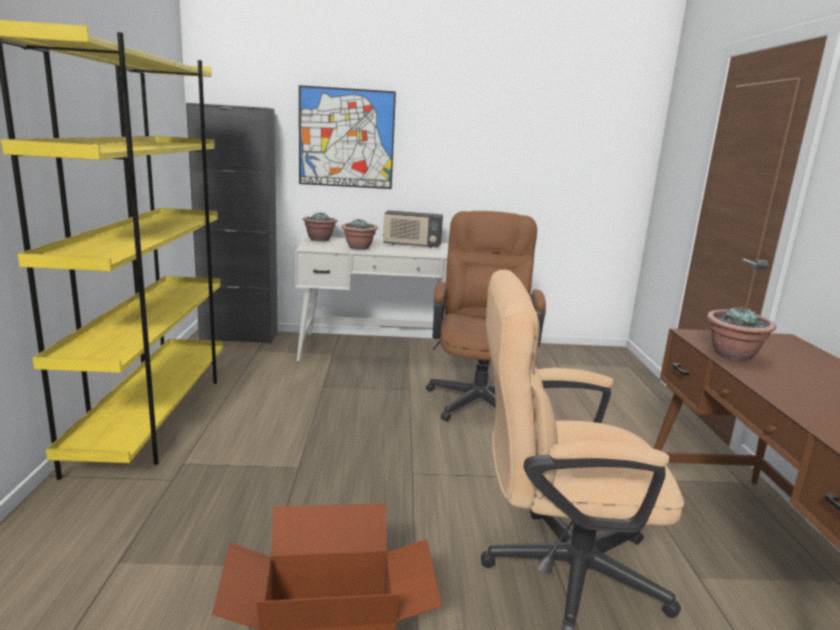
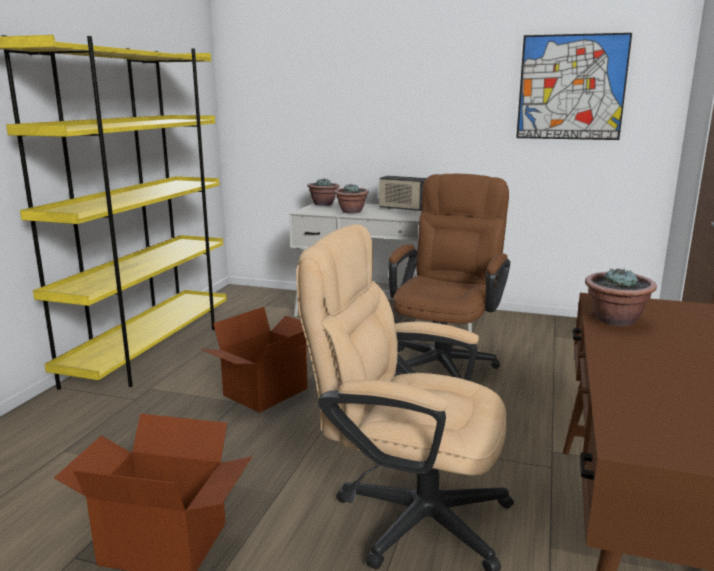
camera: 20 degrees right, 0 degrees up
(239, 336) = (257, 293): black cabinet -> none
(325, 452) = (266, 392): none -> cardboard box
(346, 138) = (350, 108): picture -> picture (571, 87)

